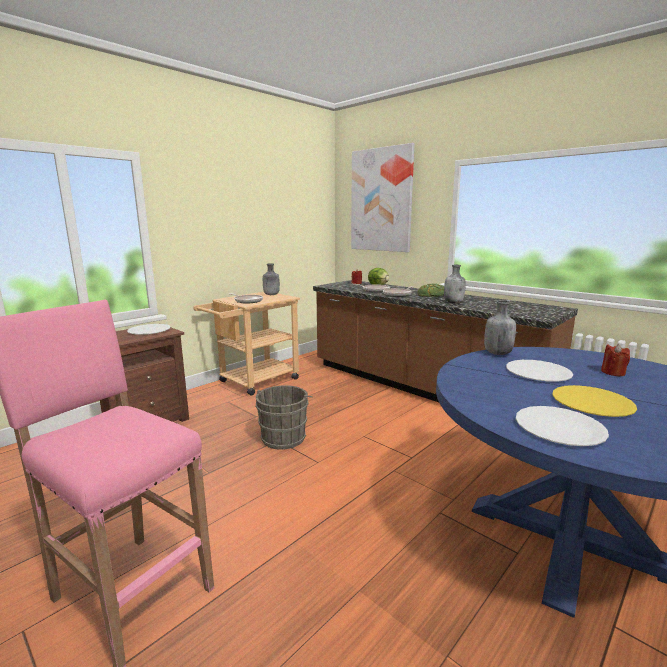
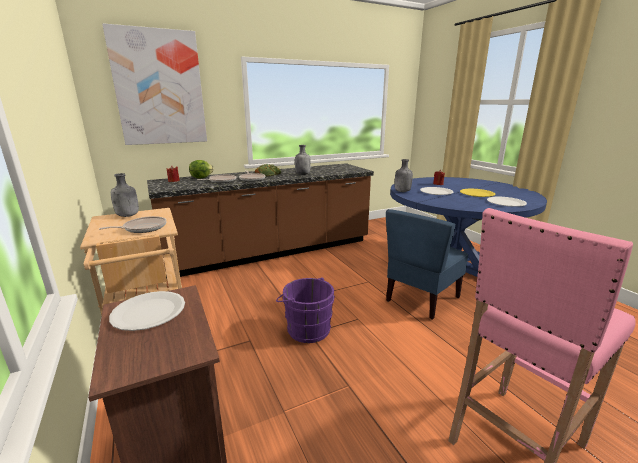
camera: 70 degrees left, 5 degrees up
(284, 437) = (306, 329): grey bucket -> purple bucket
(401, 507) = (421, 299): none -> blue chair

